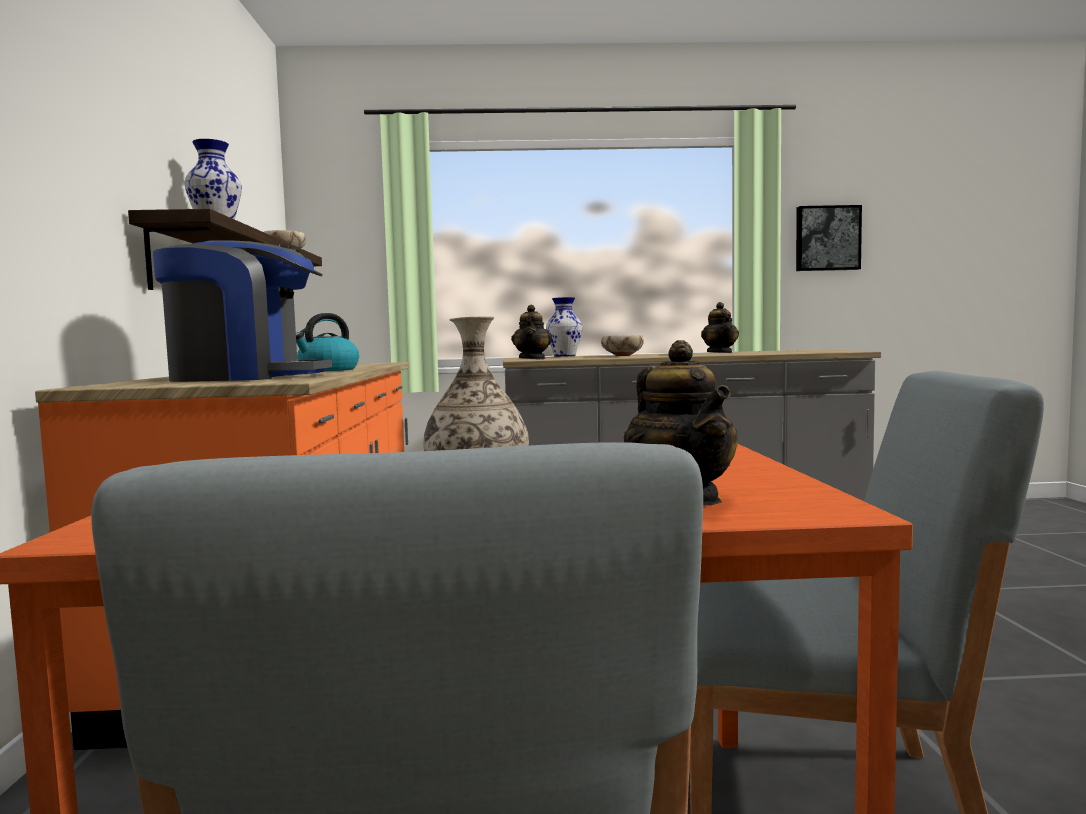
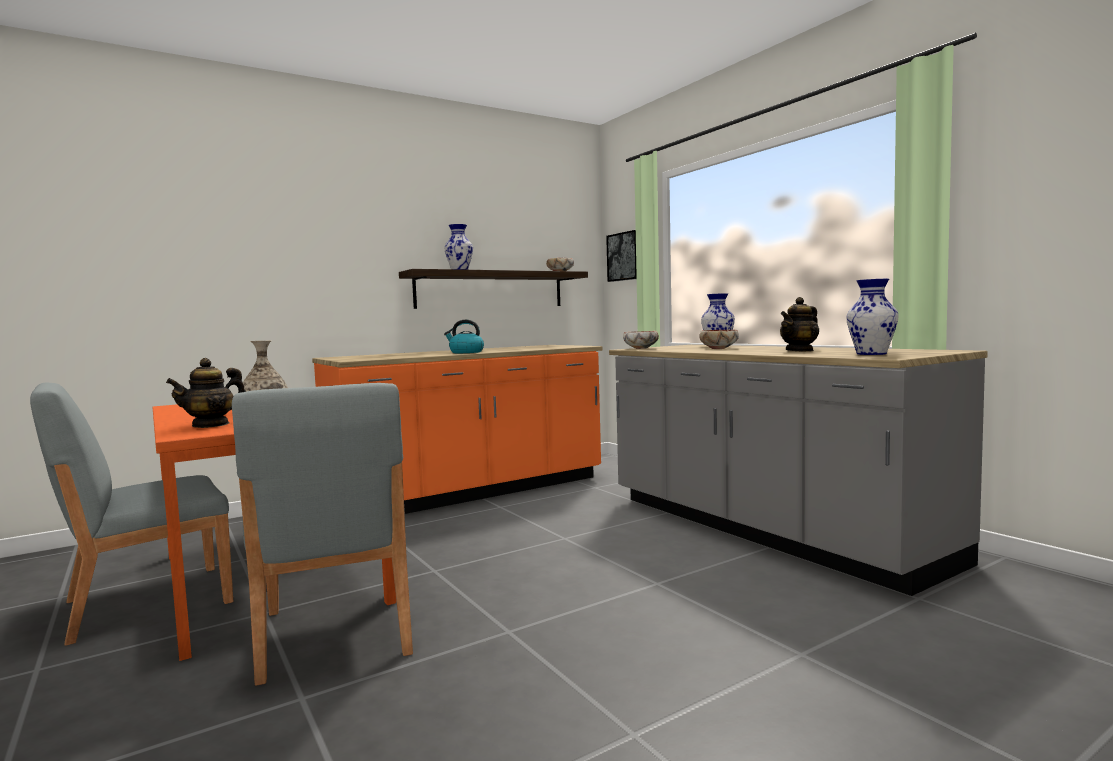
camera: 60 degrees right, 0 degrees up
(247, 377) = (389, 356): coffee machine -> none
(532, 359) = (641, 348): teapot -> bowl
(807, 351) = (871, 354): none -> vase
(827, 238) = (1045, 196): picture -> picture (625, 256)

